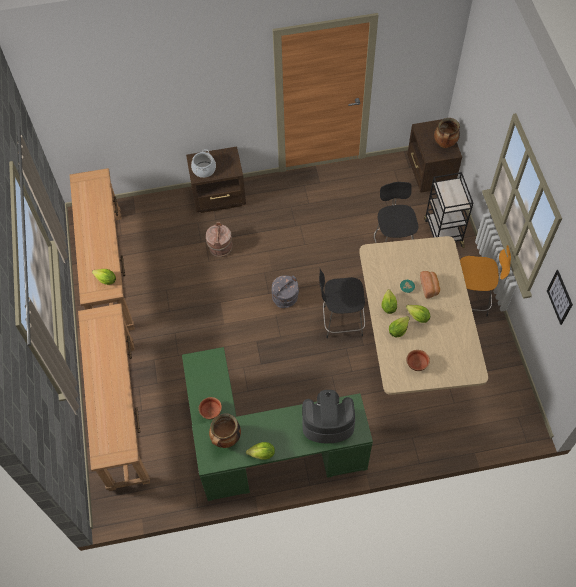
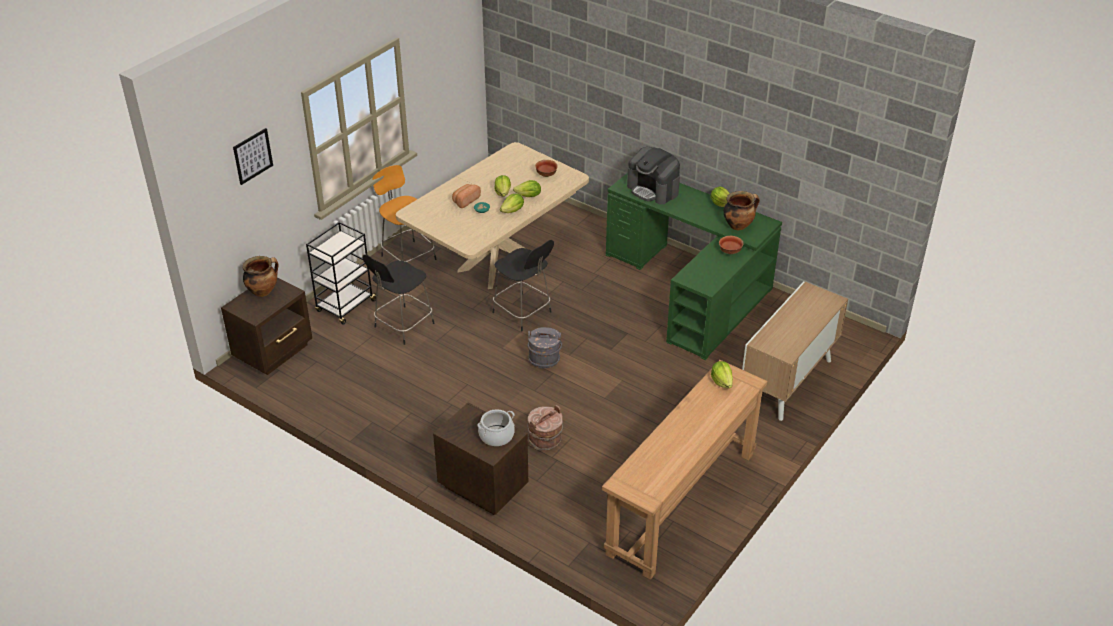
camera: 135 degrees left, 20 degrees down
(122, 414) = (788, 382): brown console table -> cabinet
(560, 297) = (433, 77): picture -> picture (252, 156)

